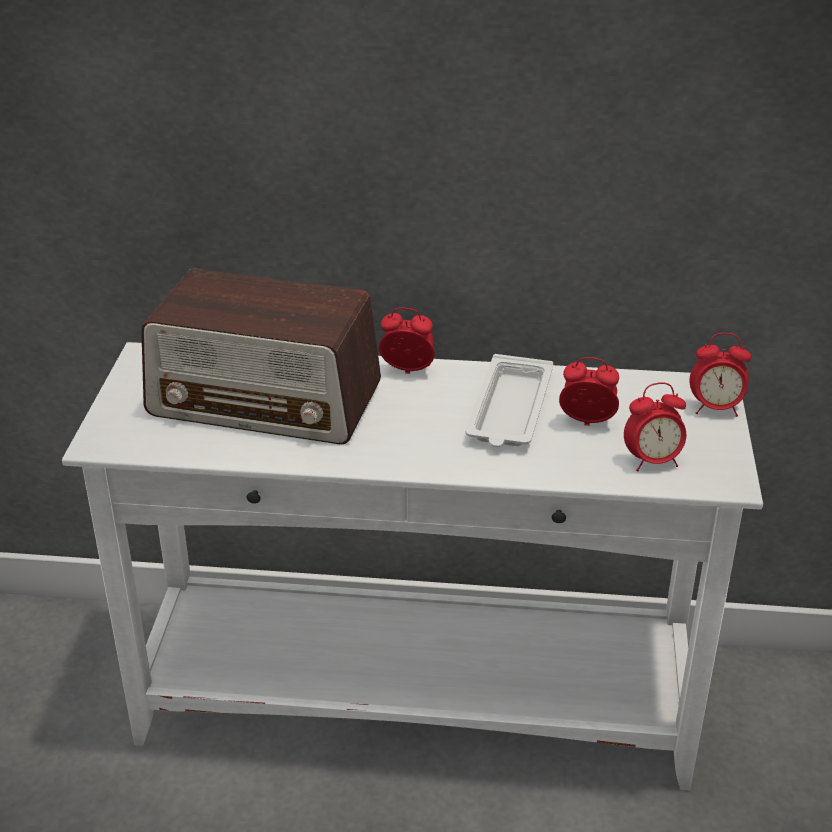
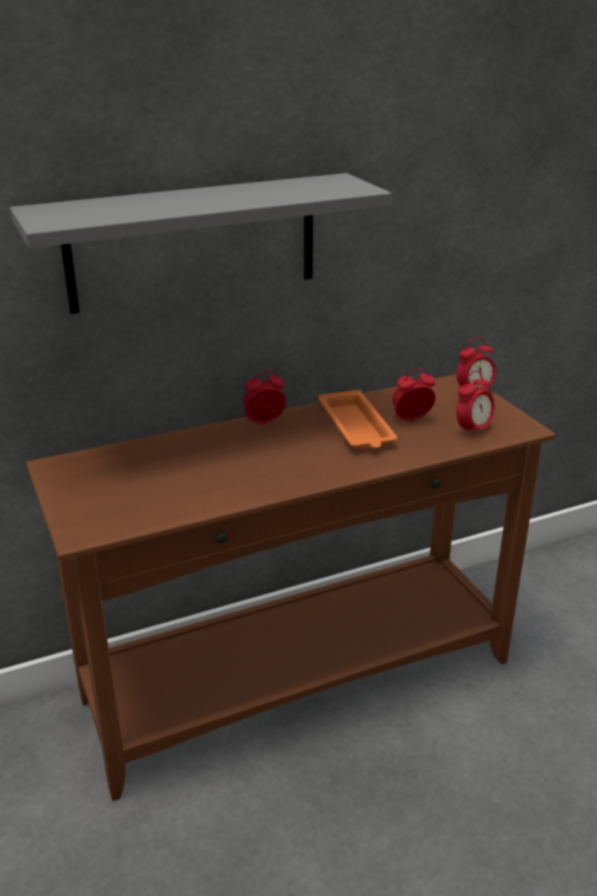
camera: 30 degrees left, 5 degrees down
(266, 400) = (182, 468): radio -> none
(342, 130) = (193, 243): none -> grey shelf
(418, 698) = (299, 677): white console table -> brown console table
(509, 411) = (356, 427): white tray -> orange tray

